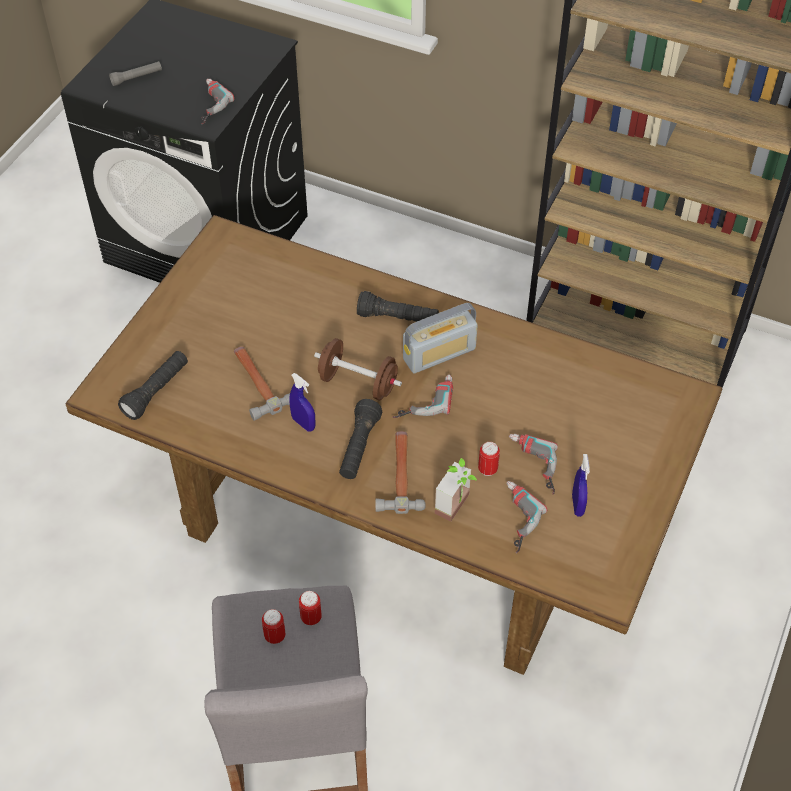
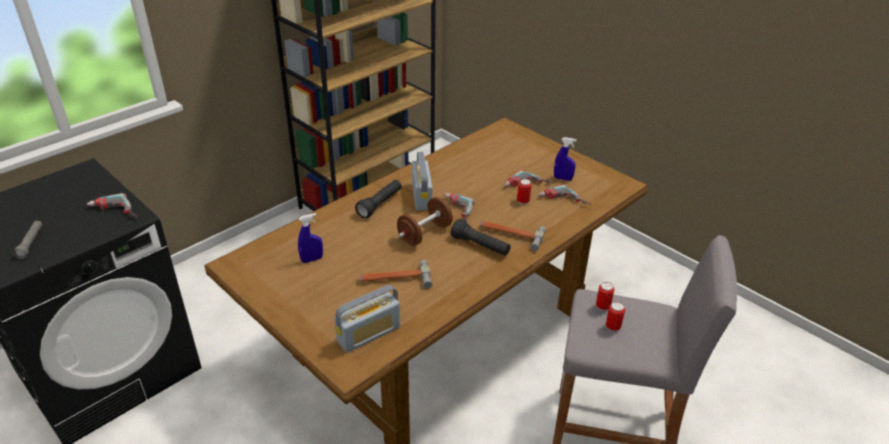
camera: 70 degrees left, 15 degrees down
(156, 391) = (369, 334): black flashlight -> radio
(303, 423) = (446, 265): blue spray bottle -> blue spray bottle (312, 259)
(459, 507) = (547, 219): potted plant -> none

